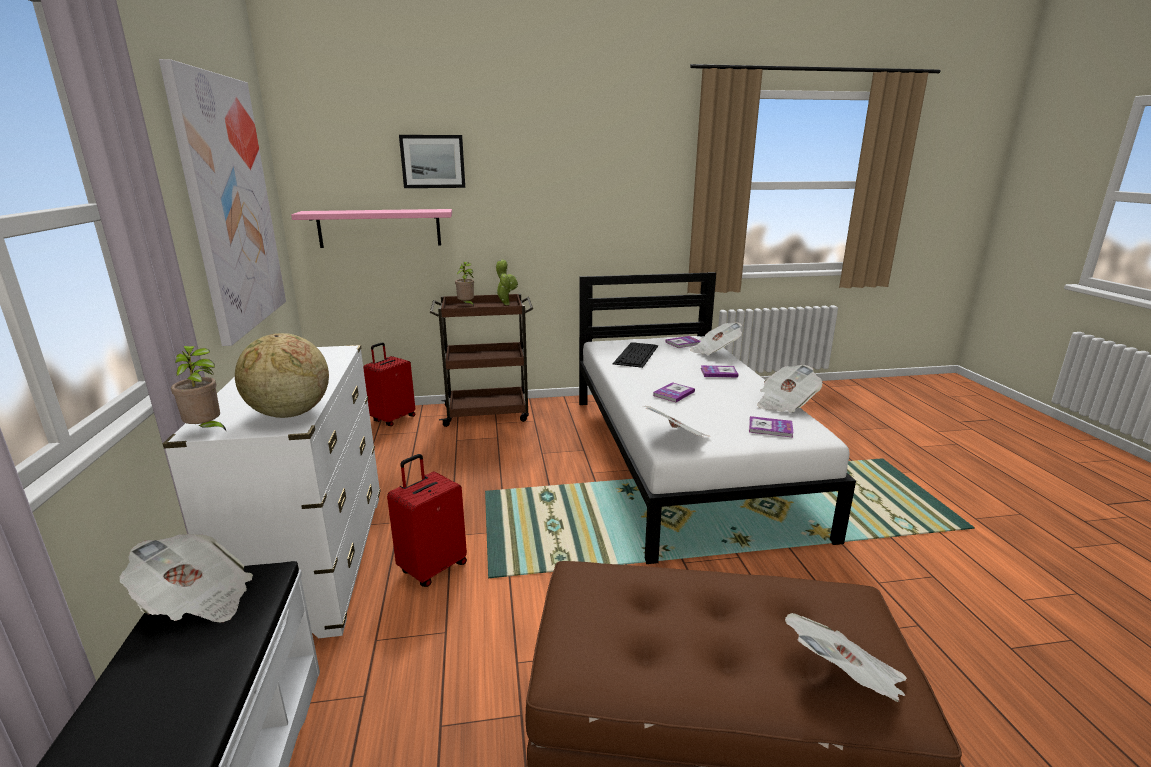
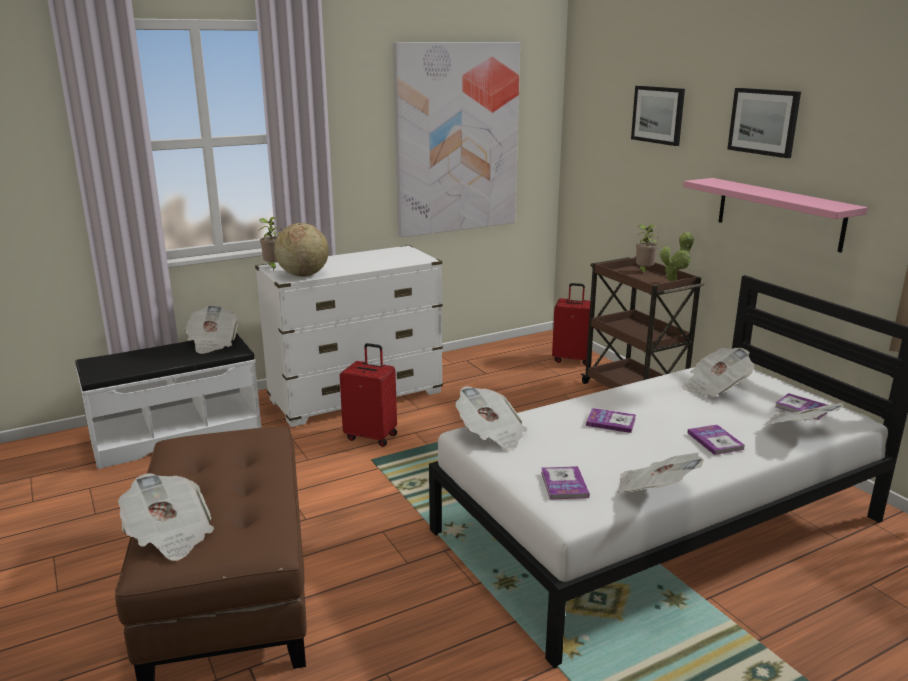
camera: 70 degrees right, 0 degrees up
(379, 228) = (612, 175): pink shelf -> pink shelf (779, 213)
(553, 157) = (764, 121): none -> picture
(636, 355) = (714, 388): keyboard -> newspaper

